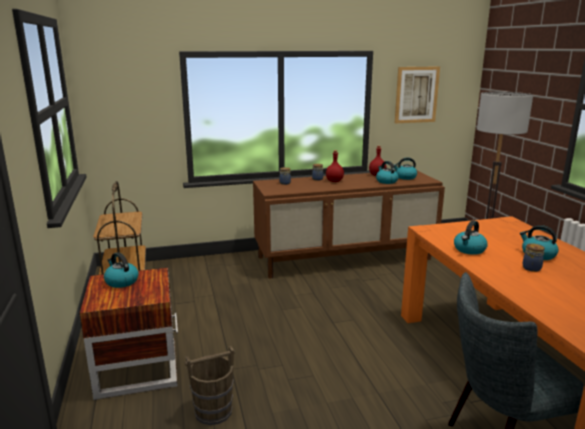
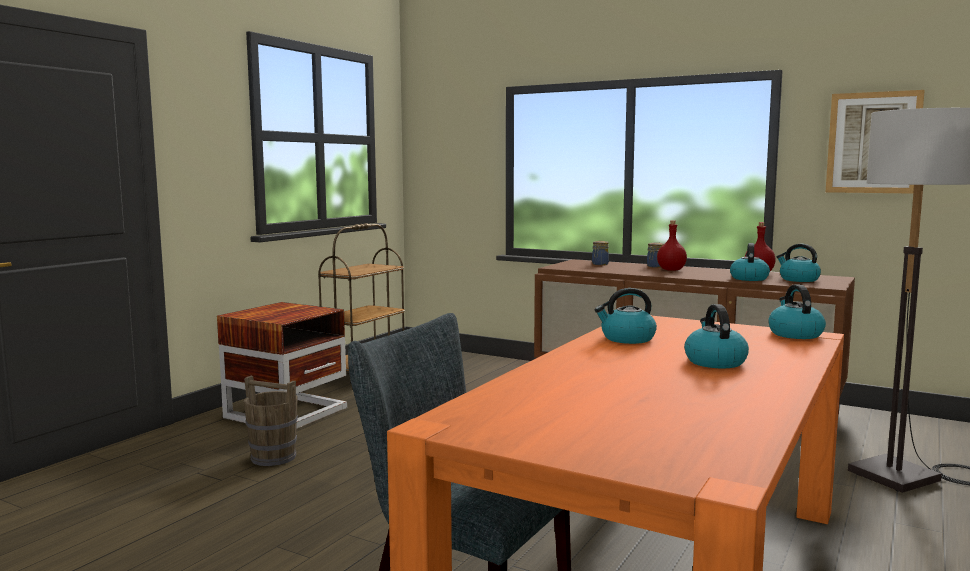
camera: 45 degrees right, 10 degrees down
(121, 281) = (288, 308): kettle -> kettle (794, 334)
(532, 268) = (650, 366): jar -> none

